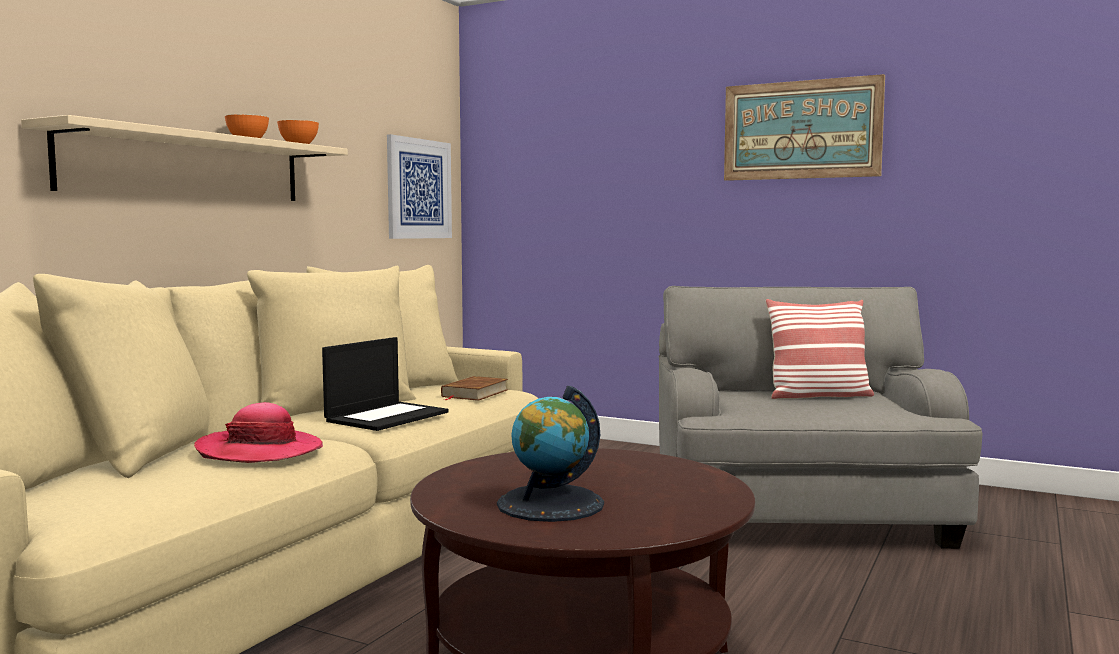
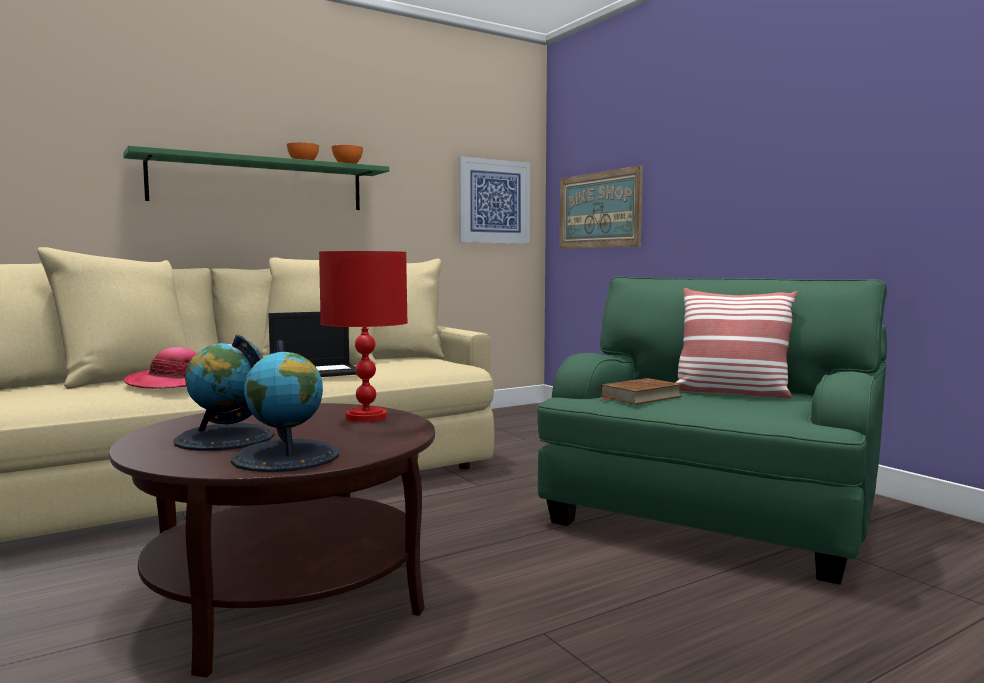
camera: 30 degrees right, 0 degrees up
(188, 167) = (259, 184): beige shelf -> green shelf
(474, 393) = (426, 364): brown book -> brown book (640, 397)
(608, 460) = (366, 417): none -> red table lamp
(672, 510) = (286, 456): none -> globe
(798, 512) = (712, 515): grey armchair -> green armchair
(801, 130) = (807, 115): picture -> picture (599, 210)

